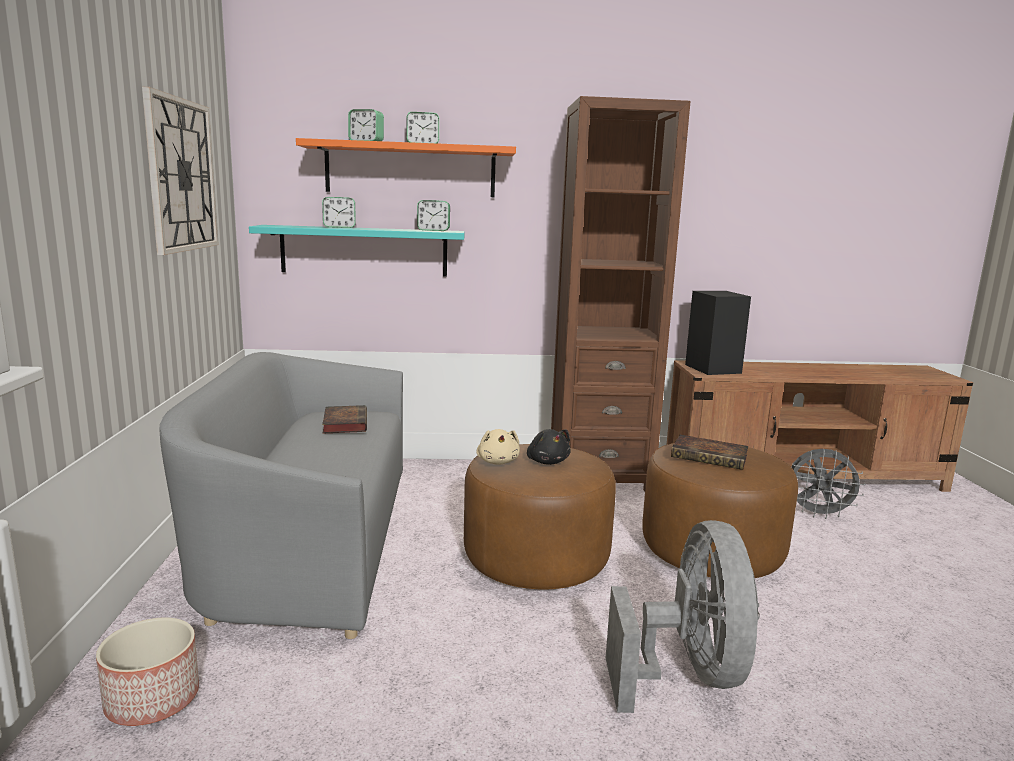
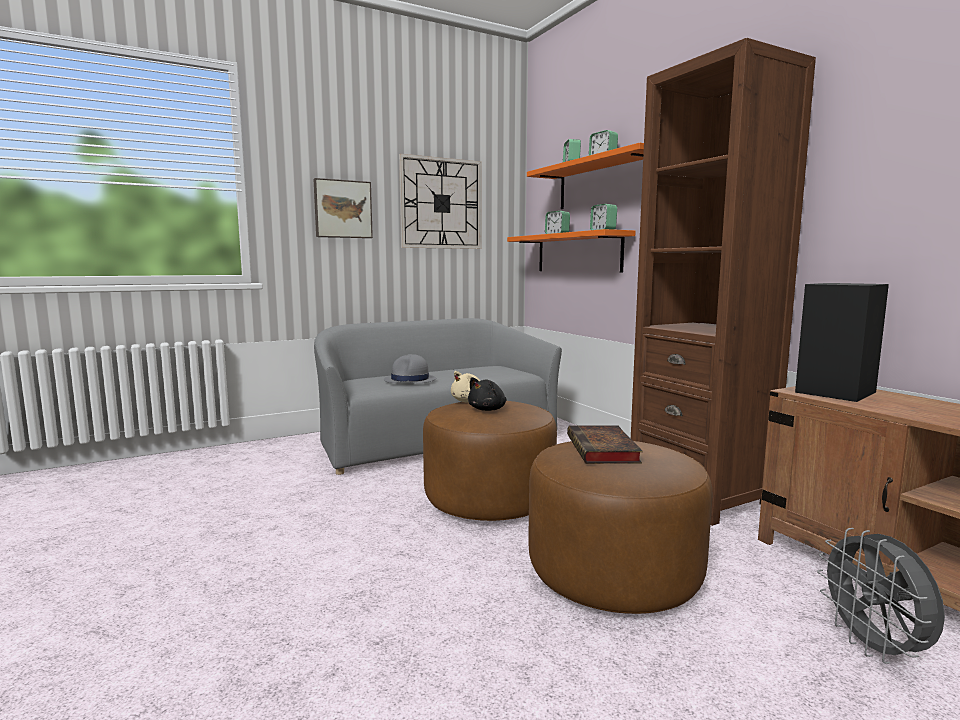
camera: 65 degrees right, 5 degrees down
(98, 191) = (342, 209): none -> picture
(152, 700) = (263, 453): planter -> none
(325, 466) = (410, 380): none -> grey hat
(344, 423) = (489, 371): book -> none
(364, 251) = (578, 253): turquoise shelf -> orange shelf
(687, 674) = (363, 585): grey fan -> none

